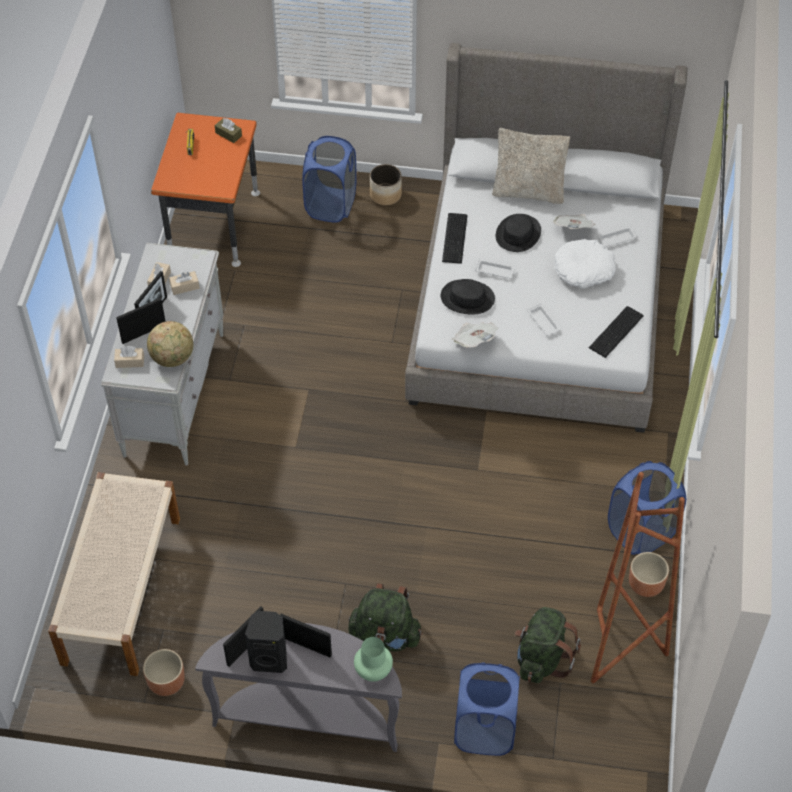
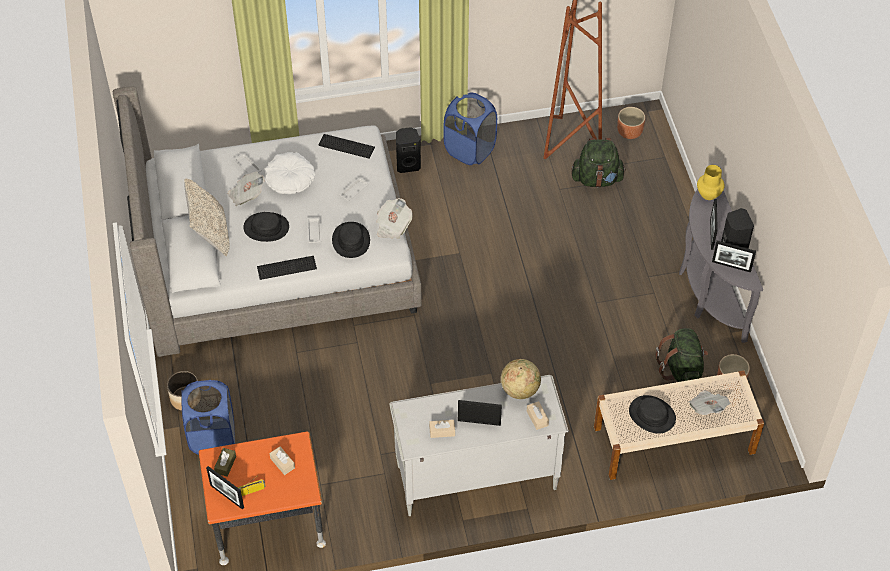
camera: 110 degrees left, 0 degrees up
(99, 581) = (707, 408): none -> newspaper
(120, 522) = (652, 415): none -> black hat
(143, 333) = (504, 420): picture frame -> picture frame (227, 496)
(184, 286) = (441, 410): beige tissue box -> beige tissue box (282, 463)
(372, 671) = (709, 194): green vase -> yellow vase
(385, 636) = (625, 266): green backpack -> green backpack (681, 370)
(484, 730) = (665, 195): blue laundry basket -> none
(636, 459) = (408, 165): none -> black speaker
(645, 585) = (512, 139): brown planter -> brown planter (630, 132)

